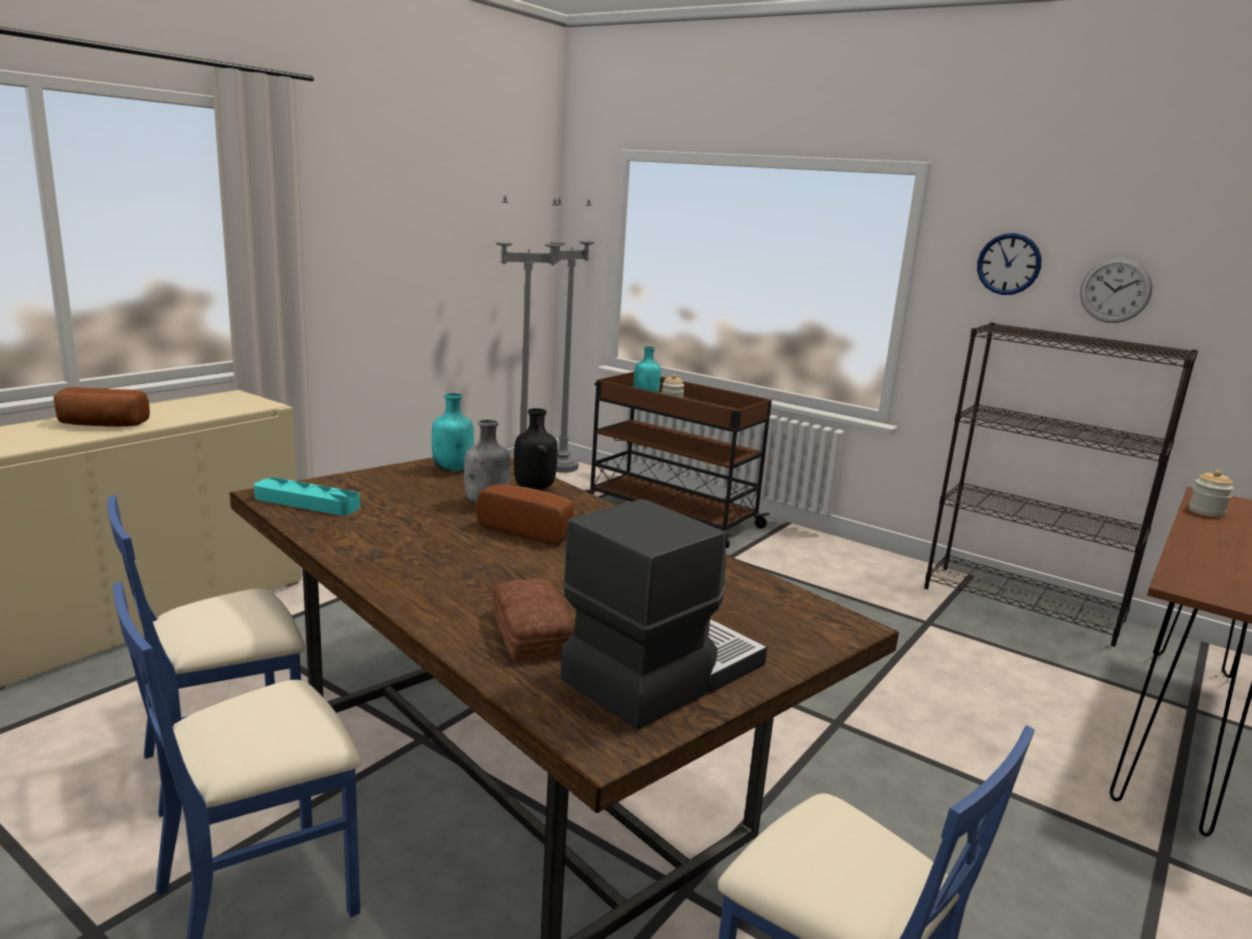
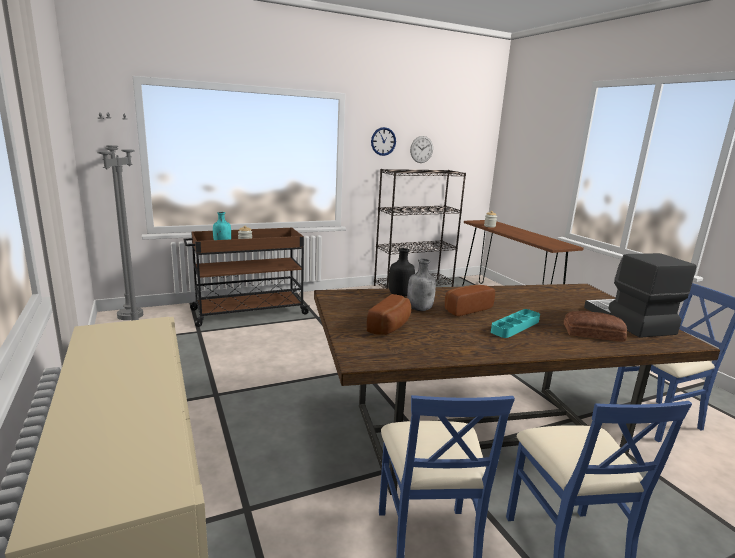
camera: 60 degrees left, 0 degrees up
(100, 425) = (123, 398): bread -> bread (391, 326)
(307, 502) = (387, 351): turquoise tray -> turquoise tray (515, 326)
(453, 469) = (351, 305): turquoise bottle -> none

